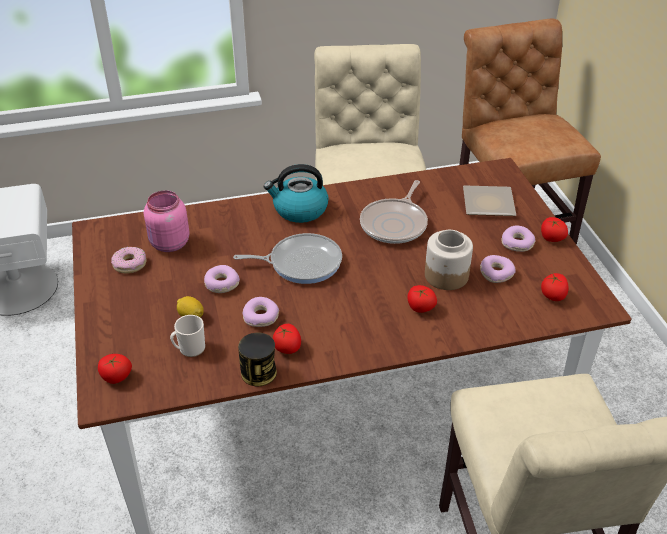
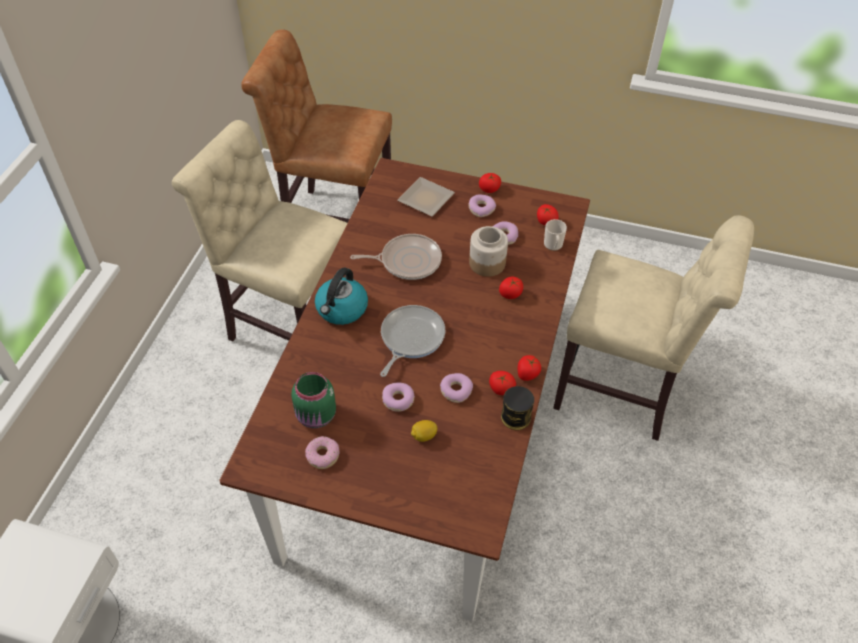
camera: 60 degrees left, 10 degrees up
(116, 377) = (462, 513): tomato -> tomato (527, 374)
(169, 244) = (316, 416): pink jar -> green jar
(189, 349) = (461, 451): mug -> mug (553, 245)
(395, 224) = (407, 261): frying pan -> frying pan turned 60 degrees counterclockwise

